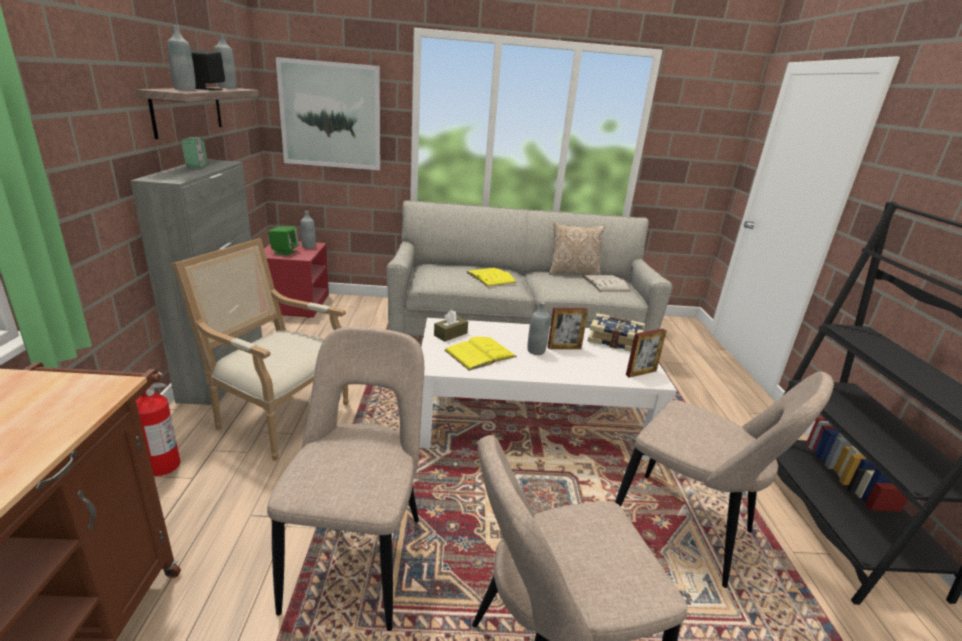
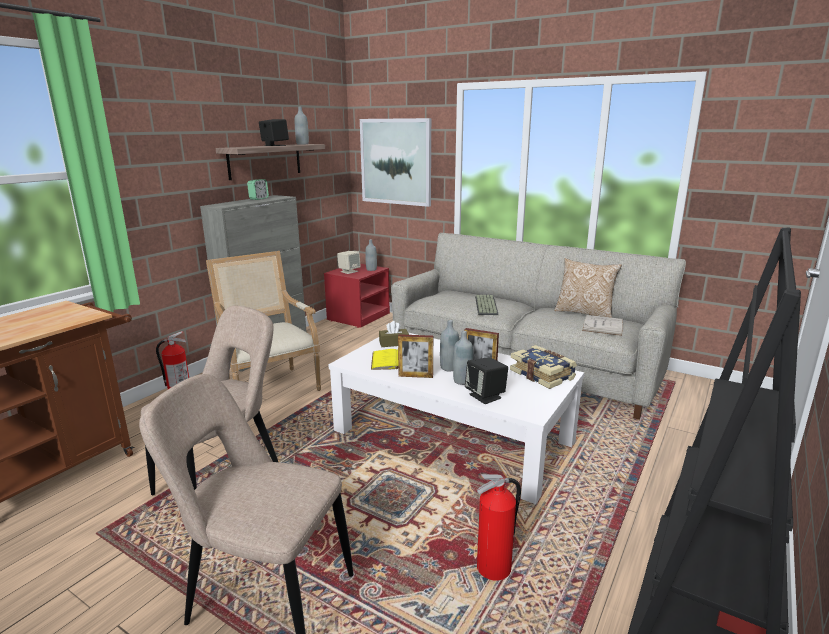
camera: 35 degrees right, 5 degrees down
(185, 89) = (252, 146): grey bottle -> grey bottle (462, 381)
(284, 252) = (349, 271): green speaker -> beige speaker
(490, 277) = (485, 305): yellow book -> keyboard
(602, 373) = (485, 396): none -> black speaker
(641, 373) = (526, 404): picture frame -> picture frame (415, 376)
(687, 531) = (494, 568): beige chair -> fire extinguisher

